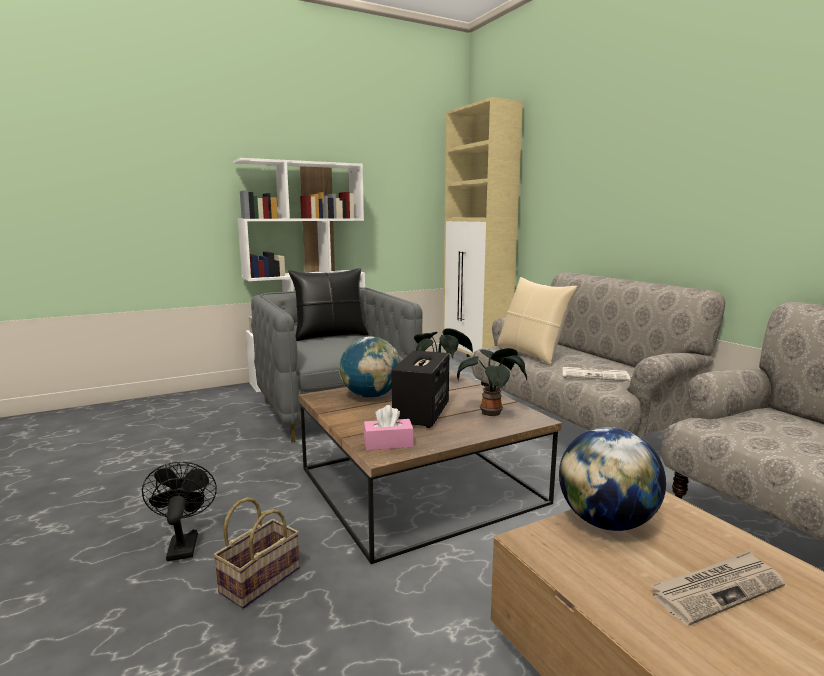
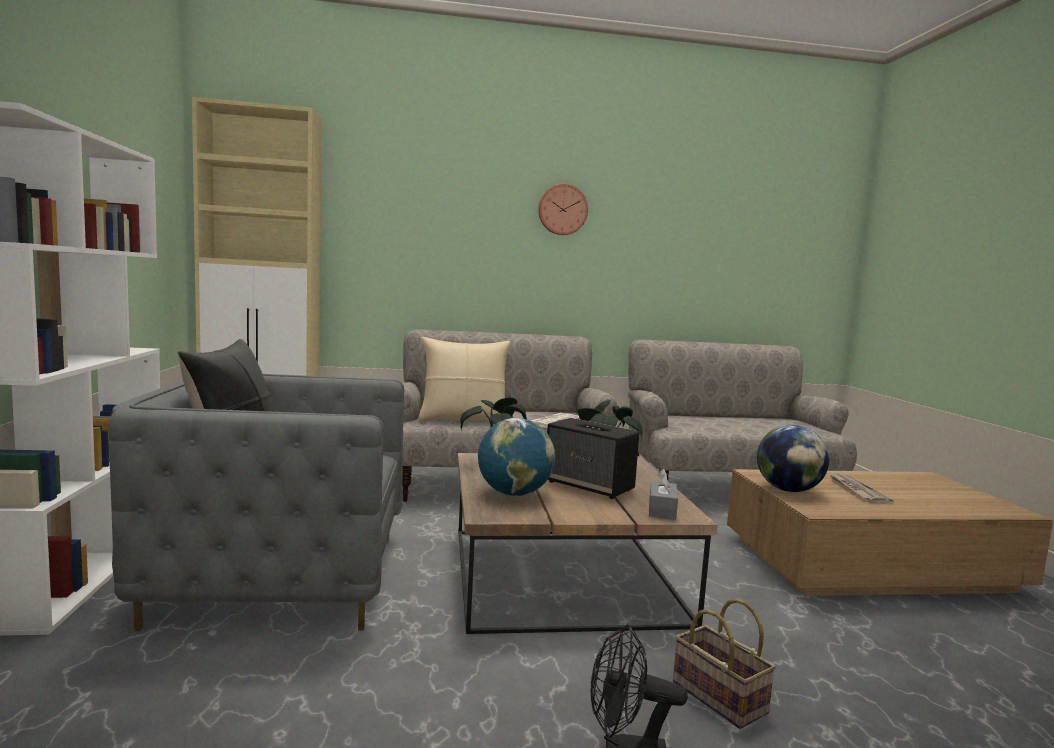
camera: 70 degrees left, 5 degrees down
(388, 443) = (662, 509): pink tissue box -> grey tissue box
(708, 133) = (562, 210): none -> wall clock

